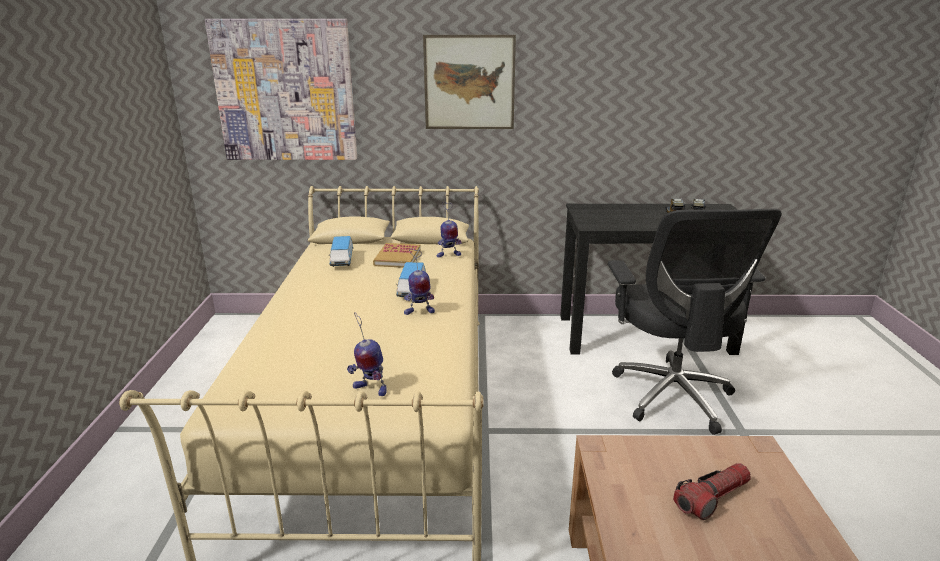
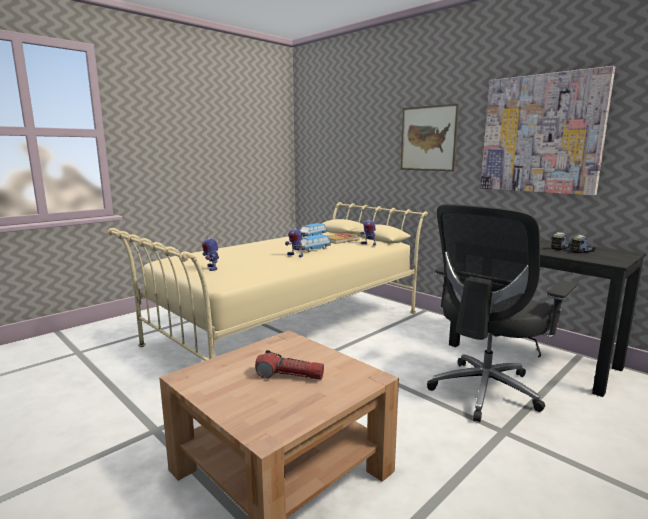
camera: 45 degrees right, 10 degrees down
(285, 91) = (336, 145): picture -> picture (541, 134)

